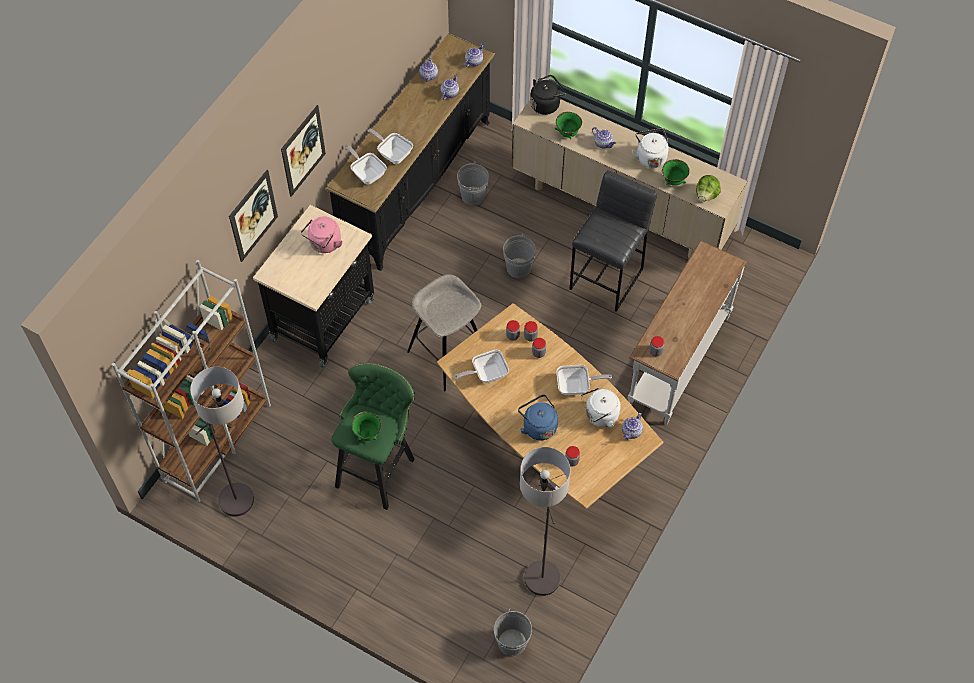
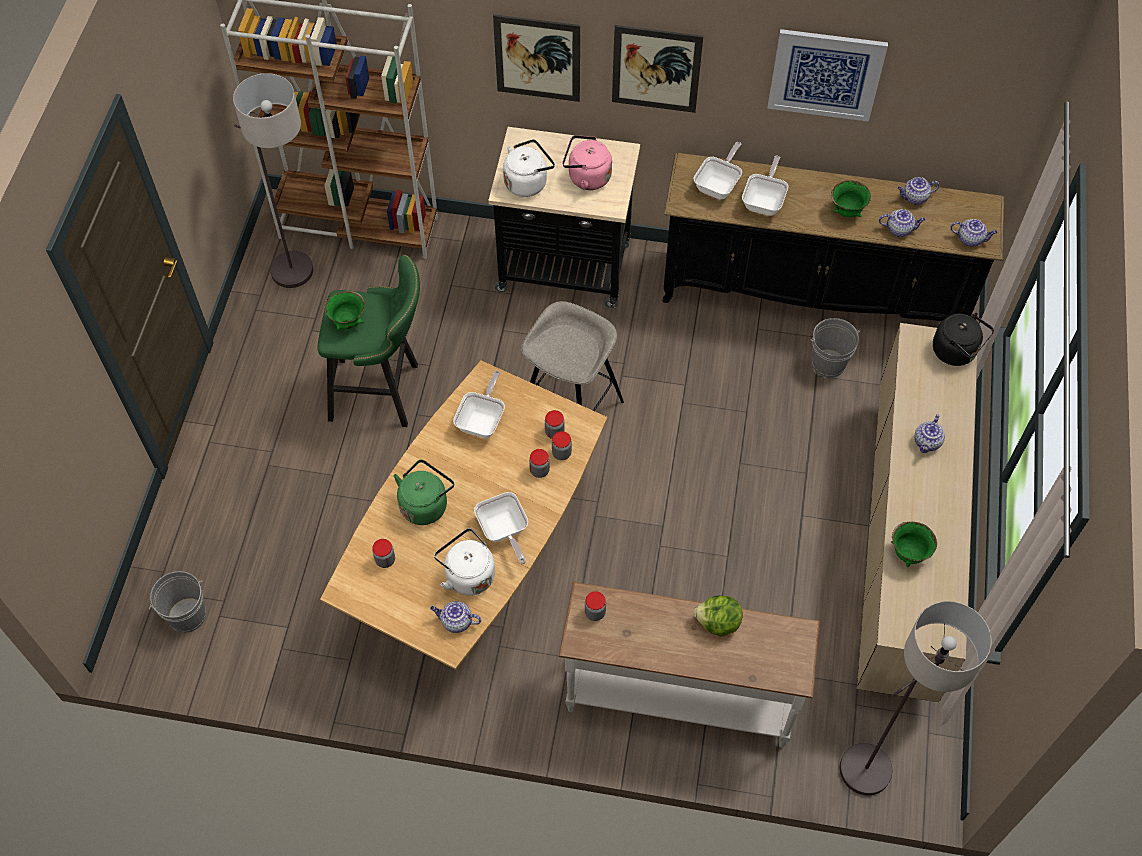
camera: 70 degrees right, 0 degrees up
(367, 60) = (825, 74): none -> picture
(486, 374) = (482, 420): frying pan -> frying pan turned 60 degrees clockwise
(518, 268) = (740, 452): grey bucket -> none
(538, 426) = (425, 504): blue kettle -> green kettle
(539, 568) = (298, 615): grey floor lamp -> grey floor lamp (877, 761)
(567, 133) = (919, 393): green bowl -> green bowl (846, 211)
(607, 278) = (776, 564): grey stool -> none
(650, 157) = (937, 510): white kettle -> white kettle (528, 182)
(706, 195) = (906, 607): lettuce -> lettuce (718, 623)

